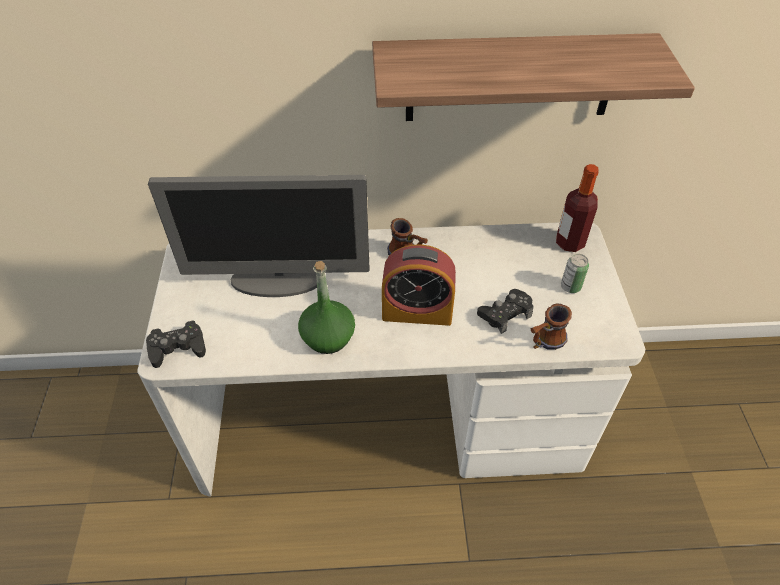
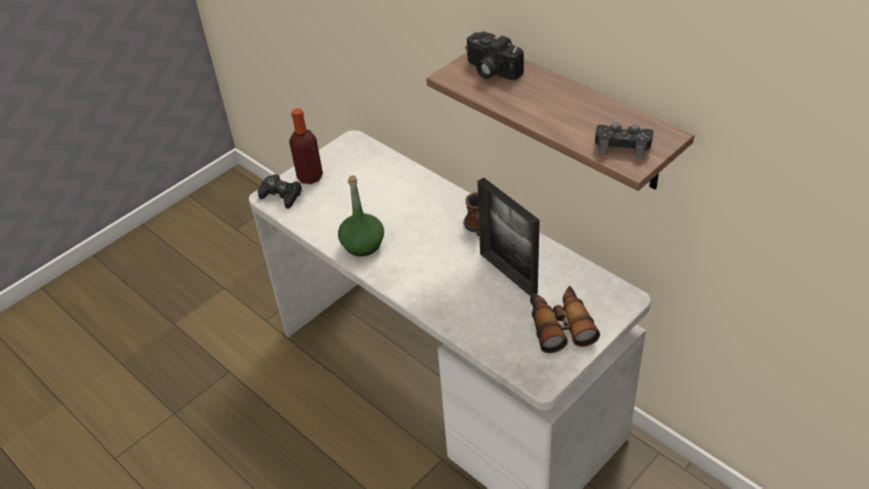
camera: 50 degrees right, 5 degrees down
(277, 281) = (378, 192): monitor -> none
(417, 311) = (433, 267): alarm clock -> none
(425, 61) = (490, 70): none -> camera
(480, 274) = (508, 273): none -> picture frame
(505, 314) = (487, 308): black game controller -> black game controller (622, 145)
(544, 342) = (487, 343): mug -> none
(569, 243) = (606, 297): bottle -> bottle (310, 177)
(570, 286) = (559, 325): can -> binoculars

